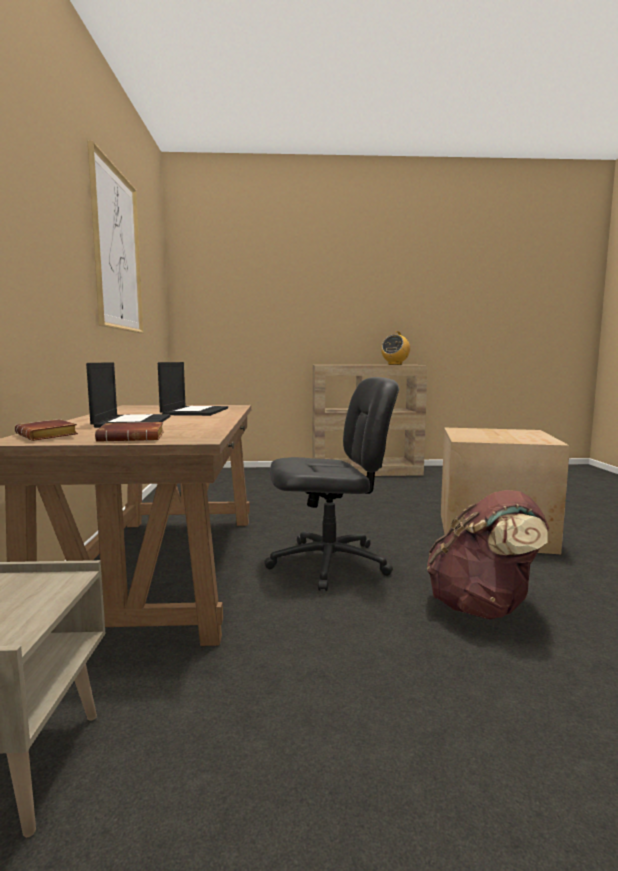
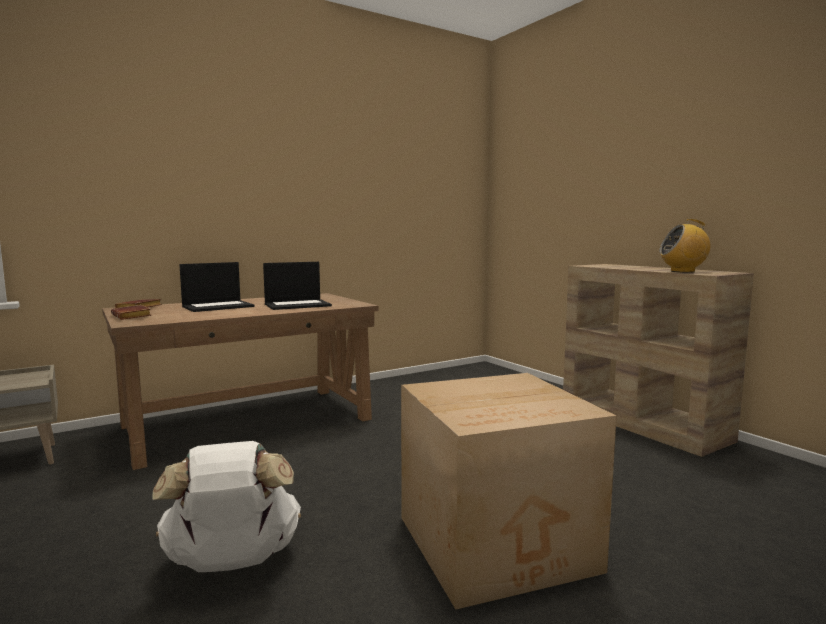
camera: 60 degrees right, 0 degrees up
(117, 251) = (350, 164): picture -> none
(329, 563) = (298, 470): black office chair -> none
(483, 607) = (232, 563): brown backpack -> white backpack

